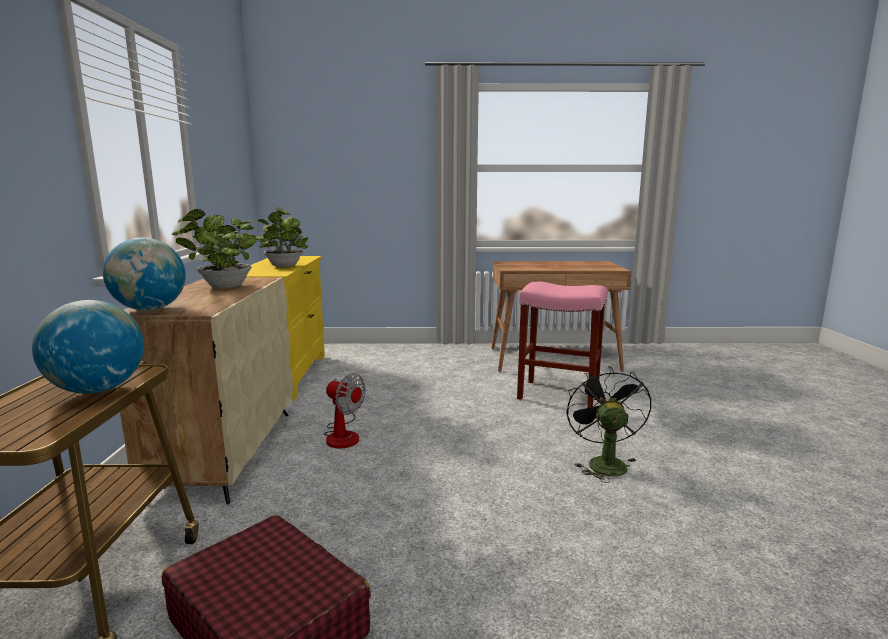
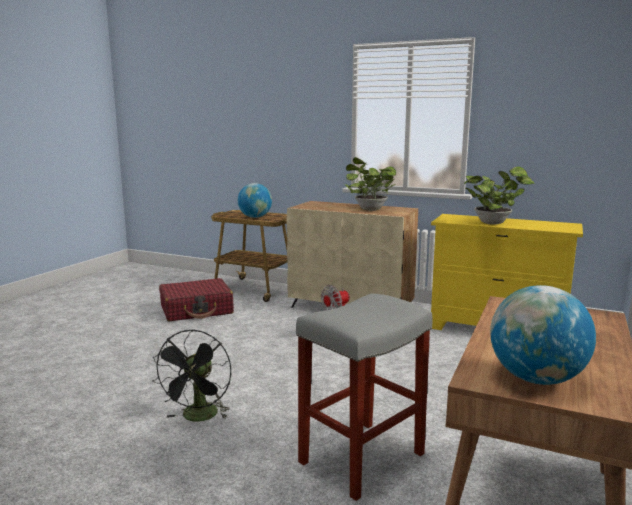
camera: 115 degrees right, 0 degrees up
(150, 309) = (316, 203): globe -> globe (536, 379)
(557, 394) = (362, 457): pink stool -> grey stool
(603, 462) = (198, 418): black fan -> black fan turned 75 degrees clockwise

